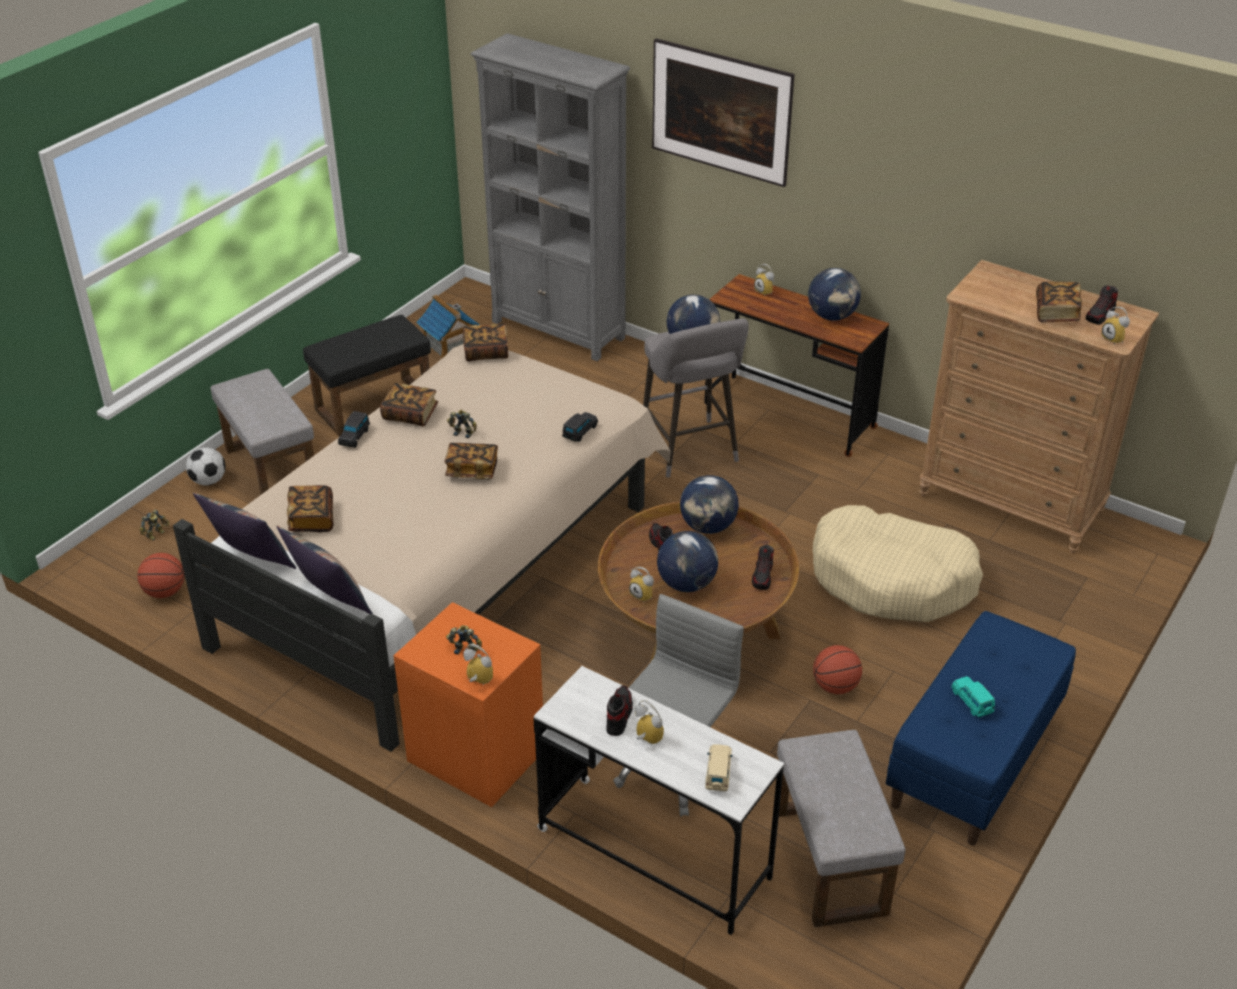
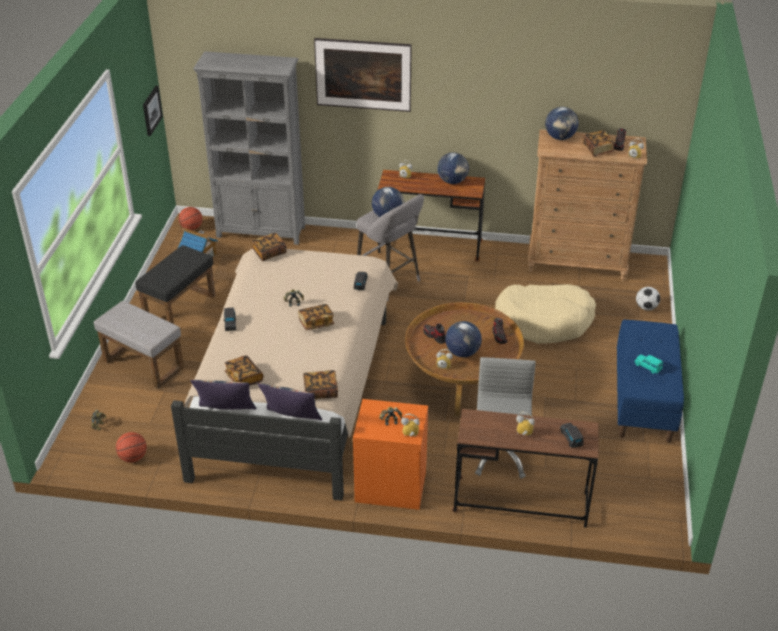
camera: 25 degrees left, 0 degrees up
(209, 481) = (108, 383): football -> football (646, 307)
(410, 414) = (254, 301): book -> book (321, 391)
(422, 109) = (151, 110): none -> picture
(618, 715) = (500, 427): shoe -> none
(653, 853) = (520, 502): white desk -> brown desk
(708, 527) = (451, 318): globe -> globe (560, 138)
(718, 774) = (571, 439): beige toy car -> black toy car
(828, 859) = (607, 473): grey ottoman -> none
(835, 686) = (553, 386): basketball -> basketball (191, 228)

